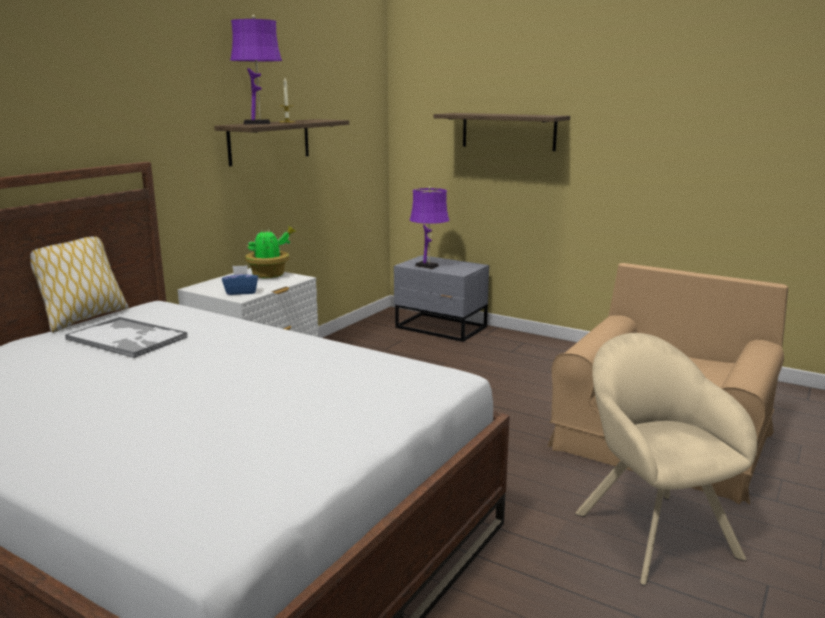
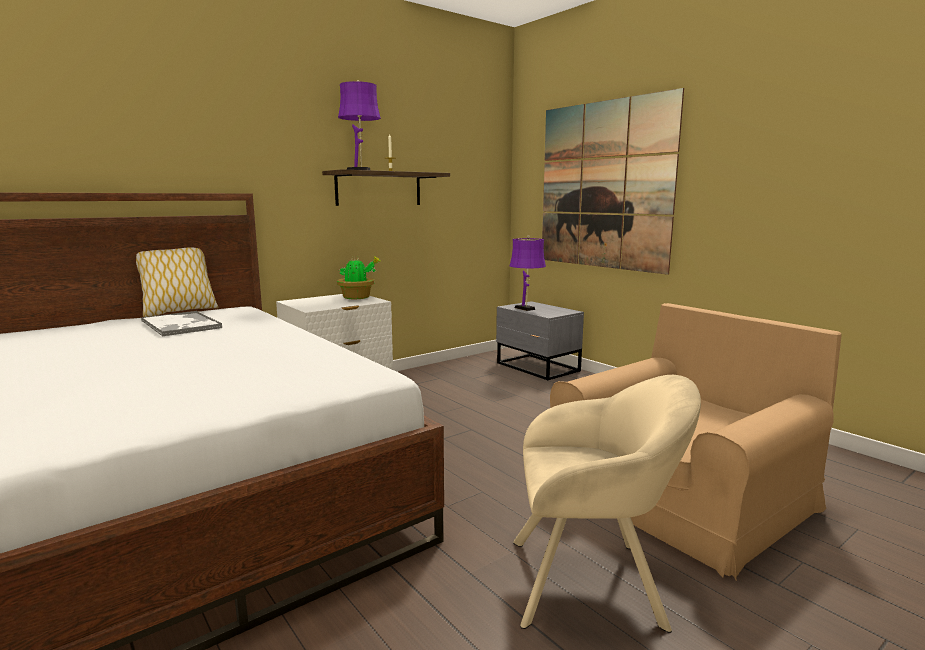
camera: 20 degrees right, 5 degrees down
(241, 292) = (317, 306): blue tissue box -> none
(508, 131) = (603, 185): shelf -> picture
(651, 530) = (593, 582): beige armchair -> beige armchair turned 90 degrees clockwise

